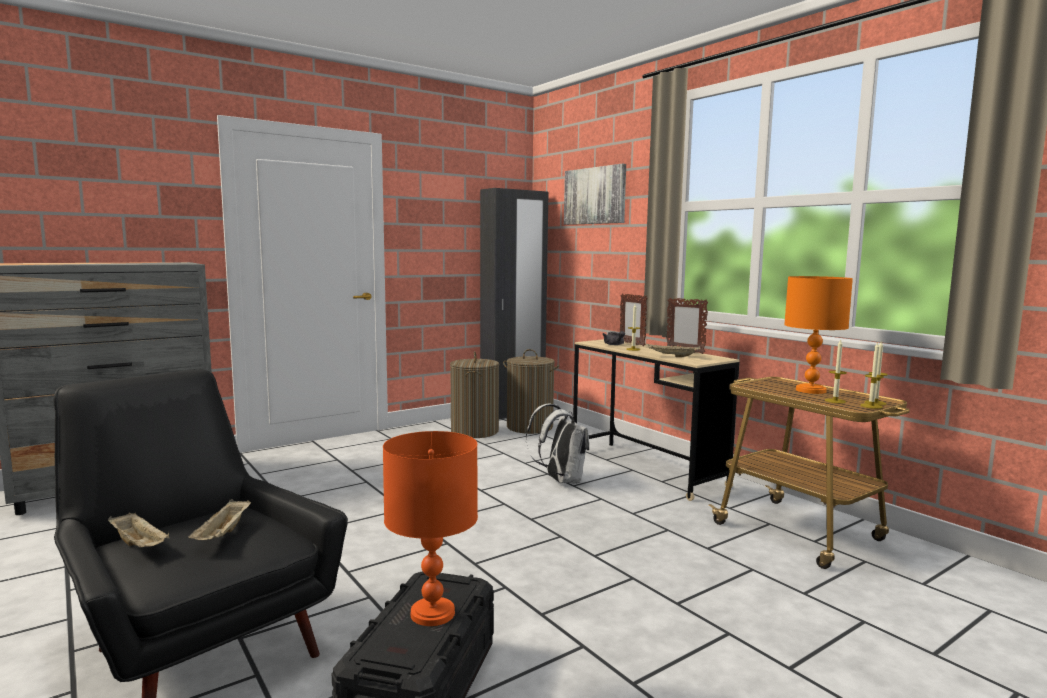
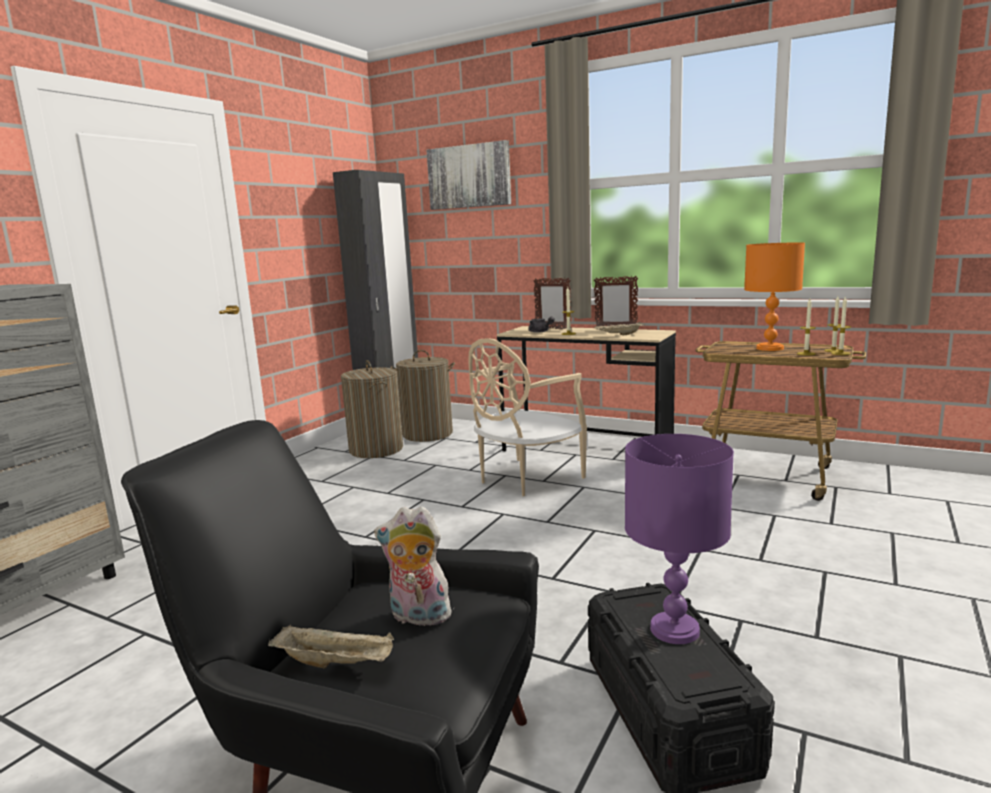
camera: 25 degrees left, 5 degrees up
(223, 534) = (418, 617): beige tray -> plush toy
(432, 614) = (675, 630): orange table lamp -> purple table lamp
(560, 480) = (525, 478): white backpack -> beige chair

